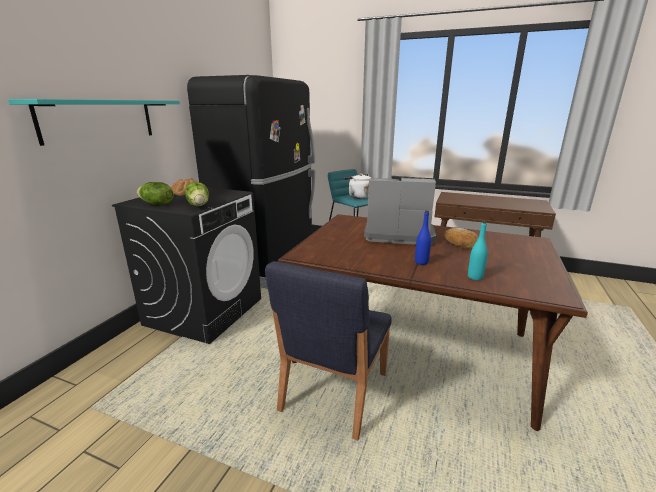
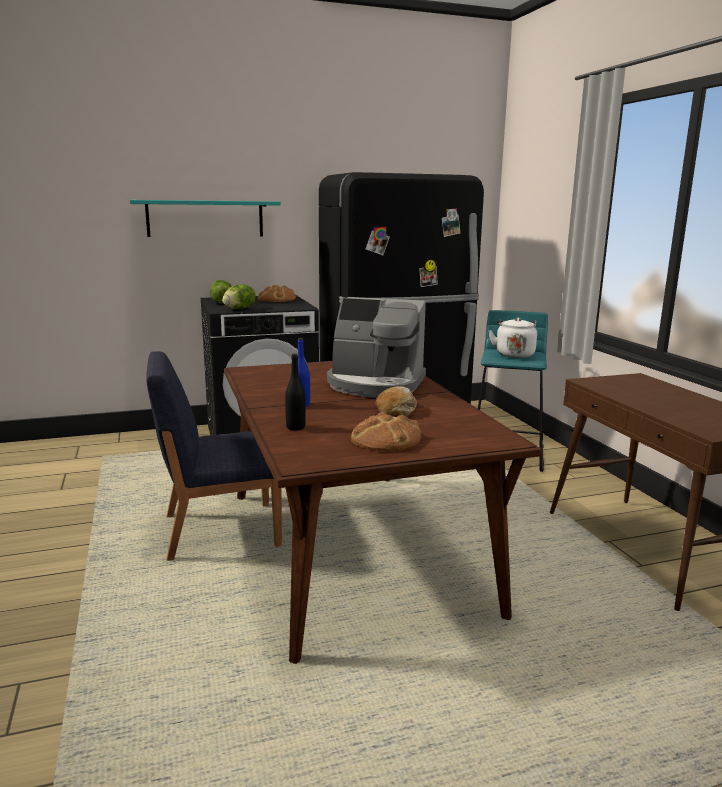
camera: 50 degrees right, 5 degrees down
(397, 234) = (375, 384): coffee machine -> coffee machine turned 135 degrees clockwise
(475, 277) = (295, 427): turquoise bottle -> black bottle
(519, 262) = (386, 439): none -> bread

